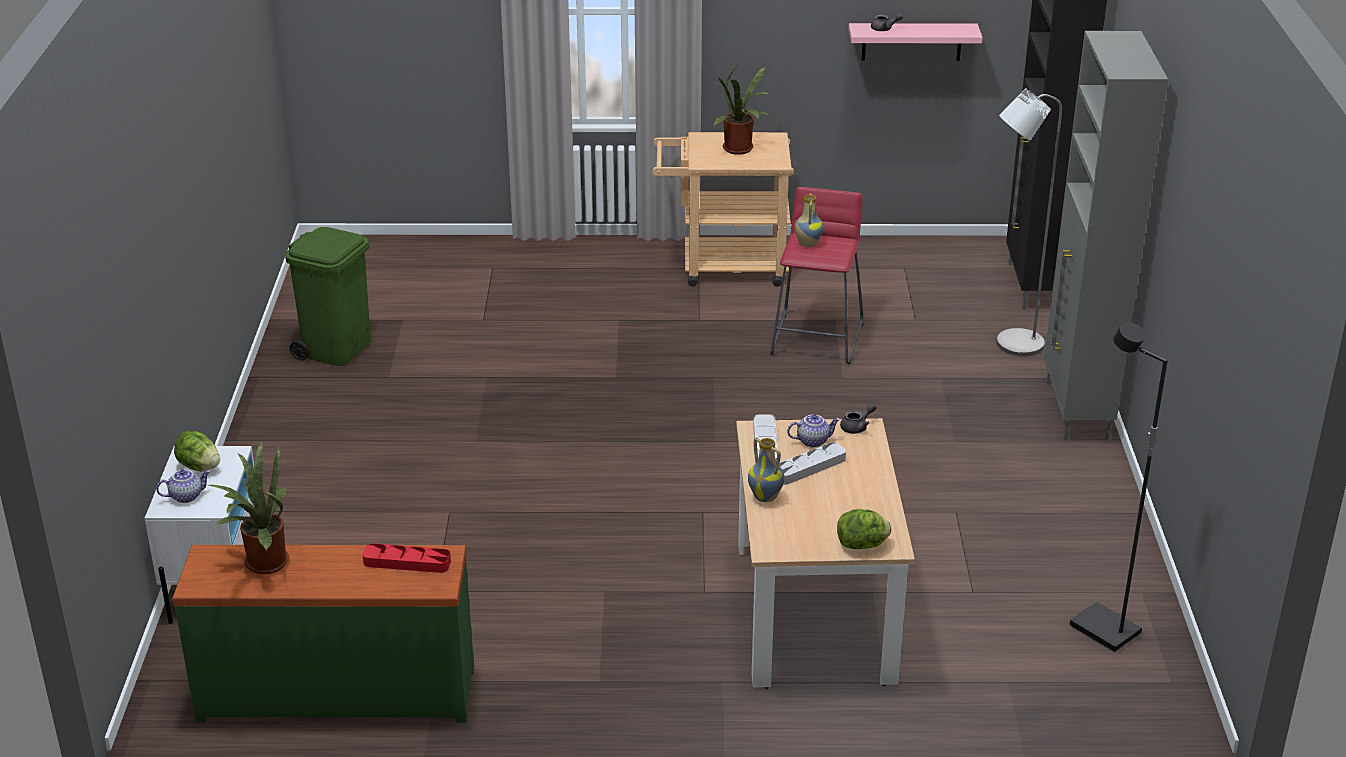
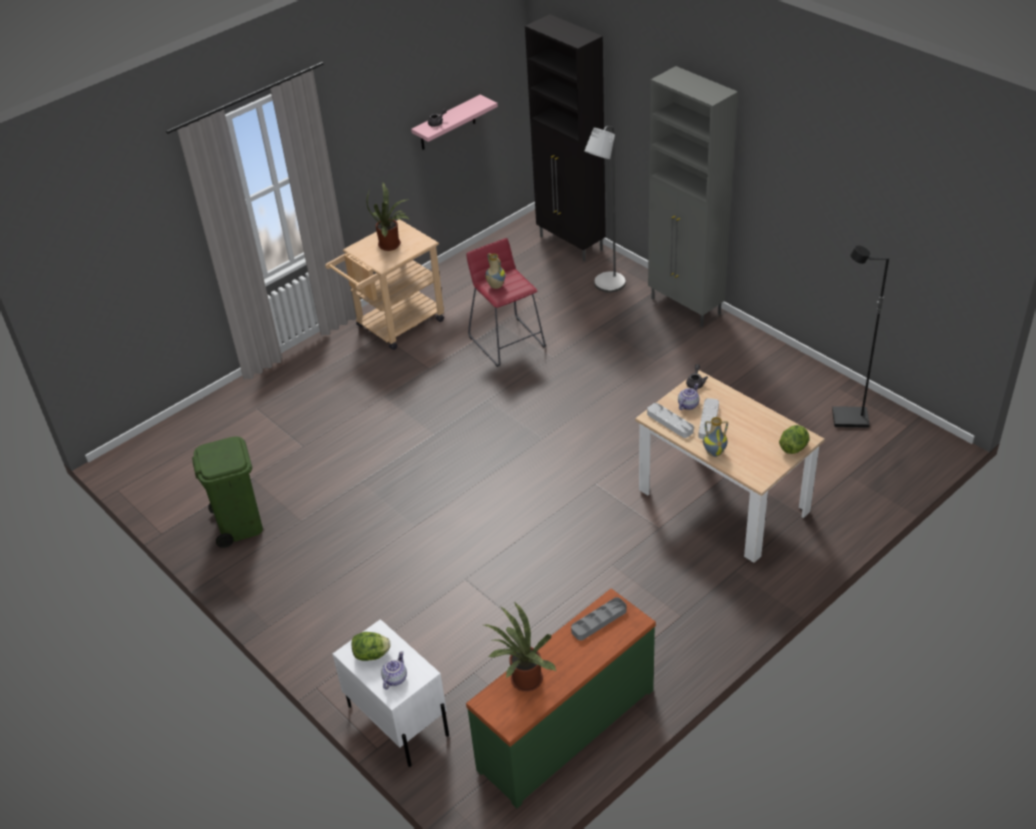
camera: 40 degrees left, 10 degrees up
(407, 562) = (599, 621): red tray -> grey tray

